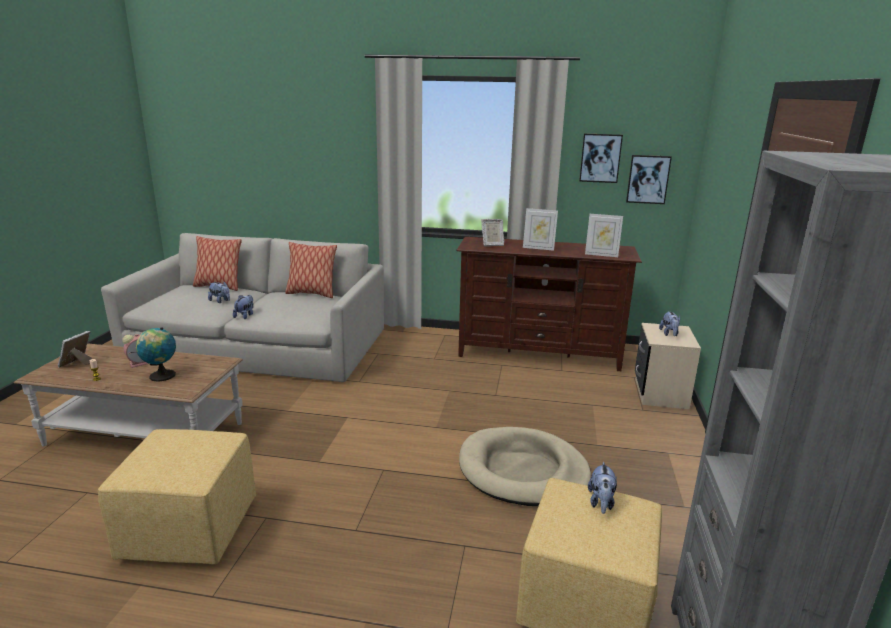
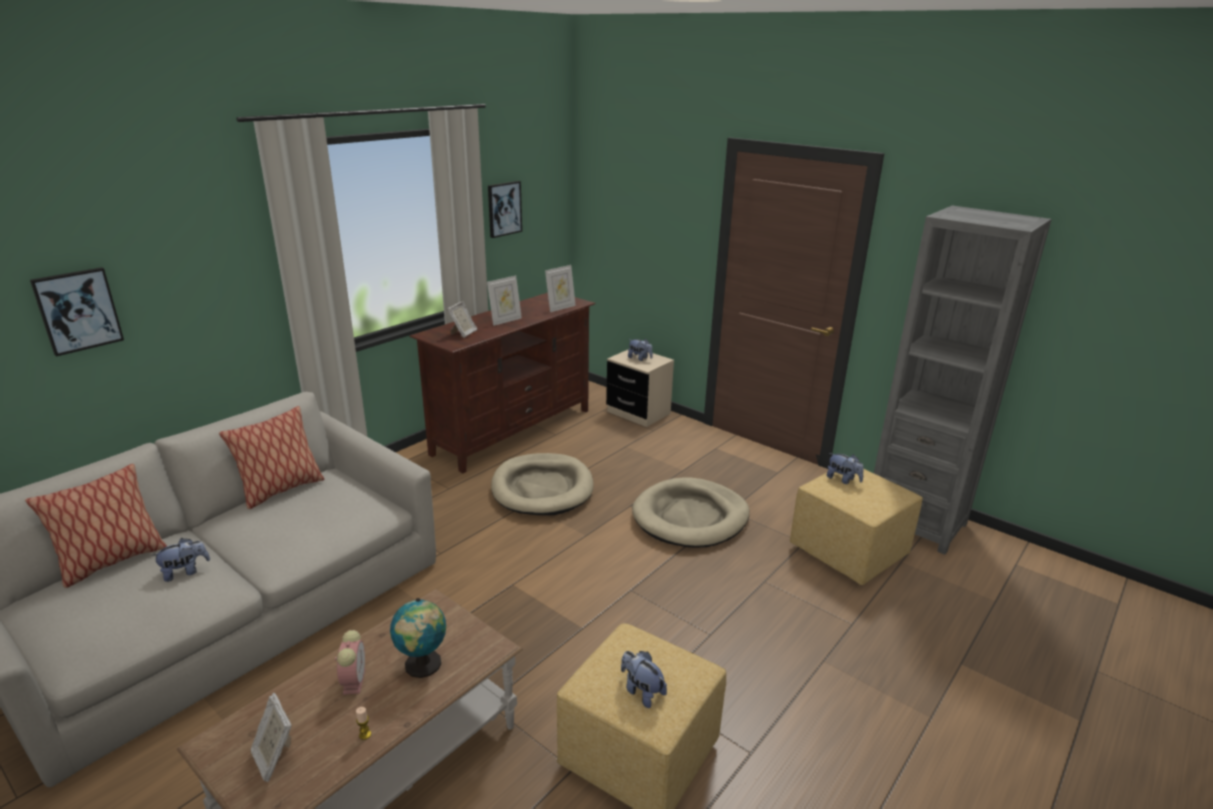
camera: 60 degrees left, 5 degrees up
(245, 316) = (270, 563): plush toy -> plush toy (641, 691)
(477, 390) = (542, 488): none -> beige dog bed
(648, 179) = (541, 221): picture -> picture (78, 310)

